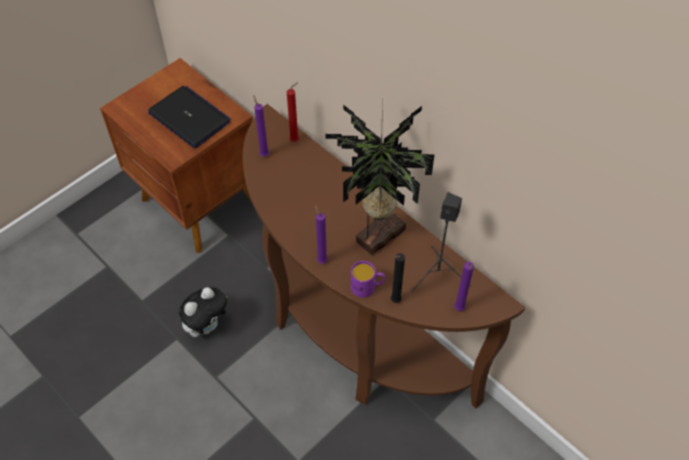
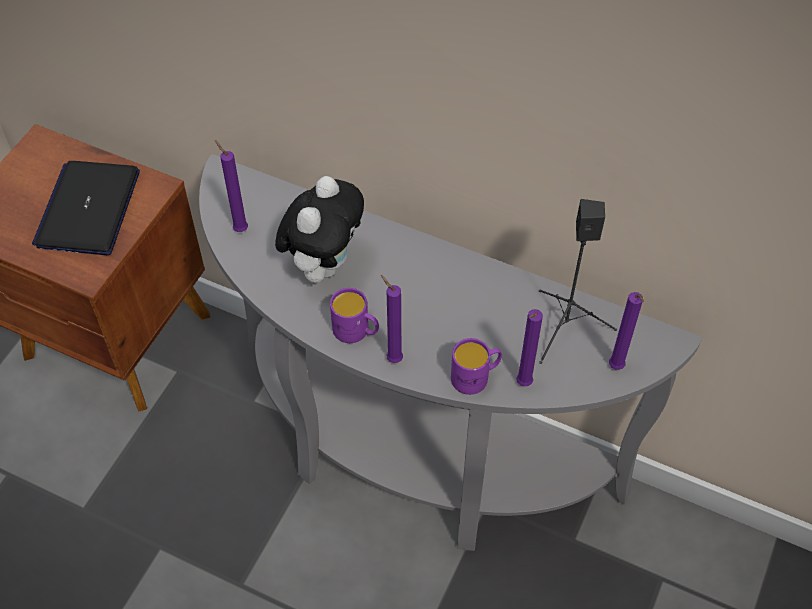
camera: 20 degrees left, 0 degrees up
(190, 118) = (88, 209): laptop -> laptop turned 105 degrees counterclockwise
(207, 325) = (198, 513): plush toy -> plush toy (323, 264)
(296, 140) = (278, 195): red candle -> none
(306, 237) = (356, 331): none -> purple mug
(349, 333) = (410, 457): brown console table -> grey console table
(377, 234) = (456, 296): potted plant -> none
(394, 301) = (522, 385): black candle -> purple candle

